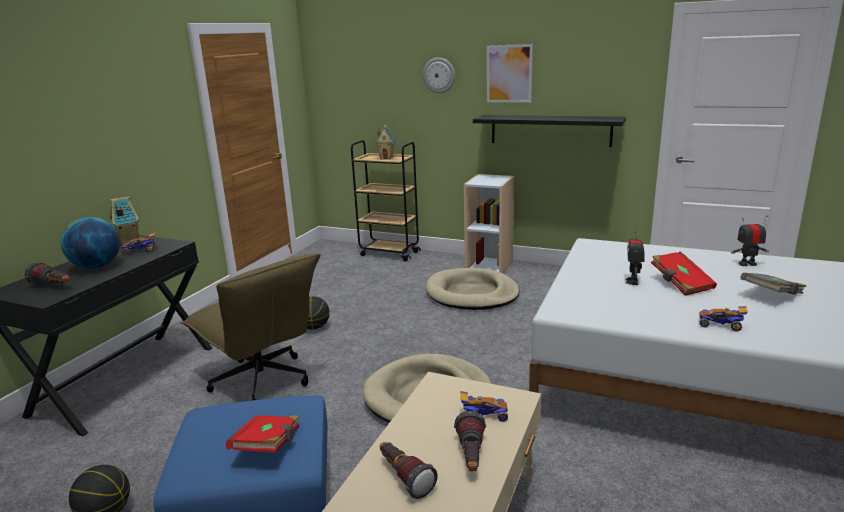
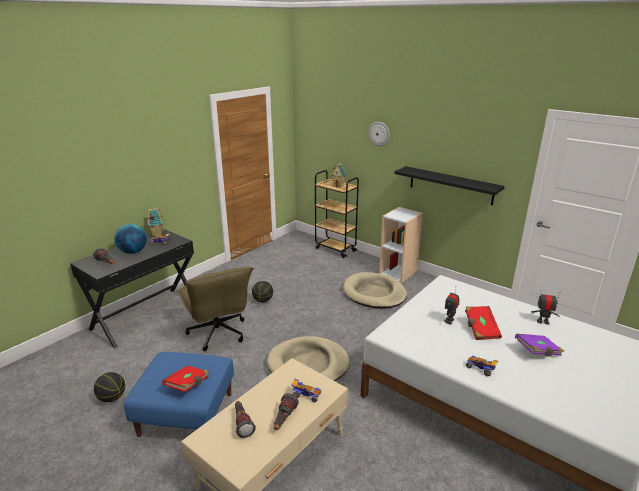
camera: 15 degrees right, 5 degrees up
(509, 73) = (426, 141): picture -> none
(772, 295) = (537, 352): grey book -> purple book

